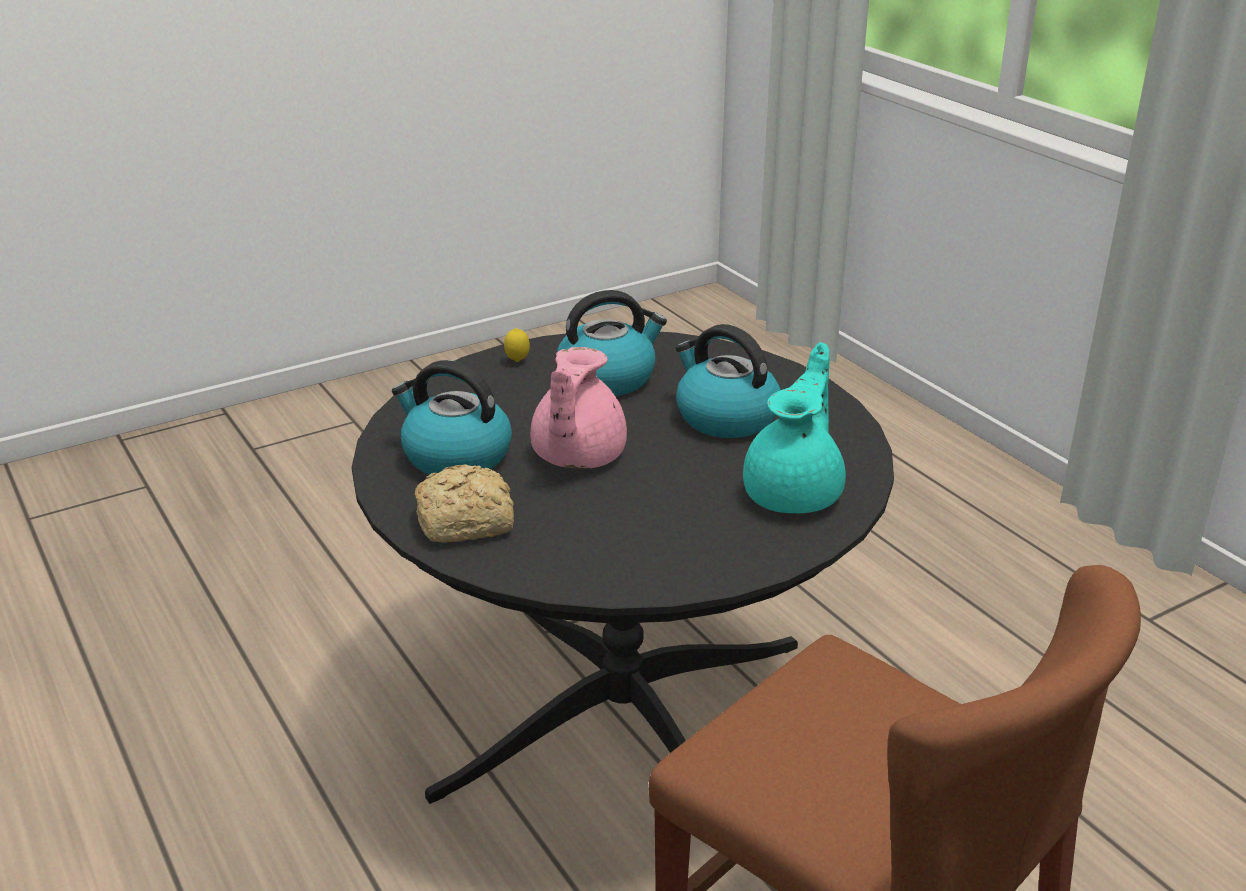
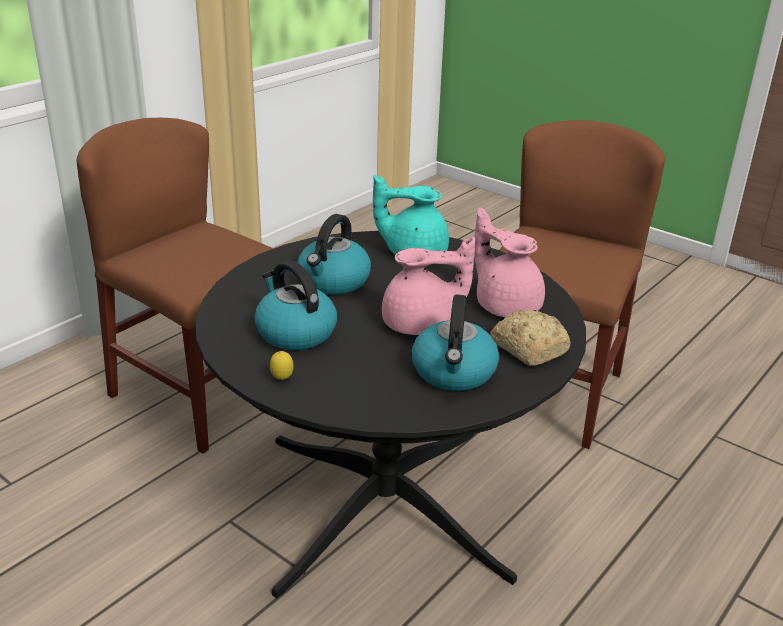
camera: 110 degrees left, 0 degrees up
(591, 535) = (506, 305): none -> pink teapot
(920, 594) = (201, 396): none -> brown chair

